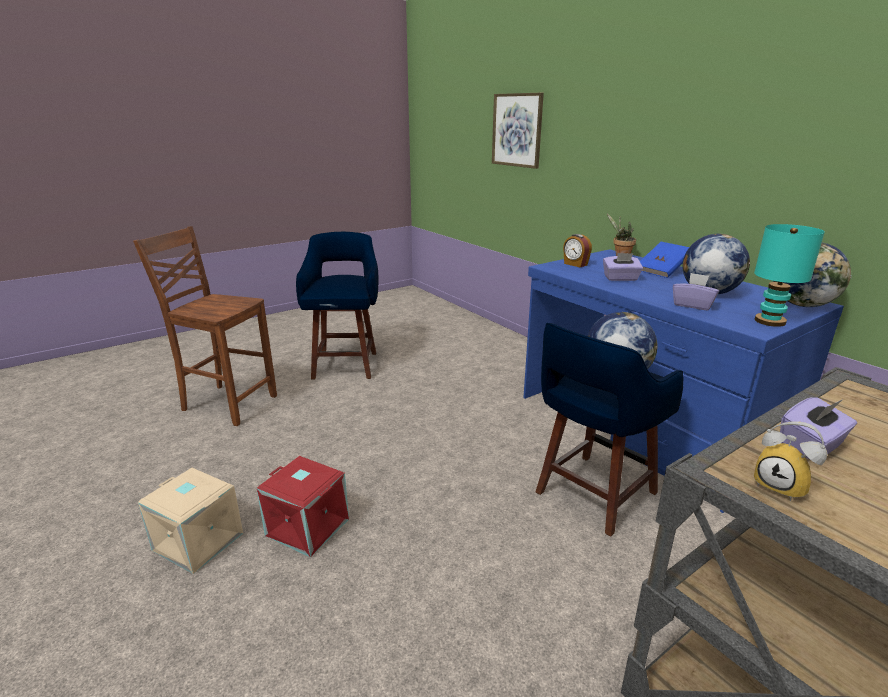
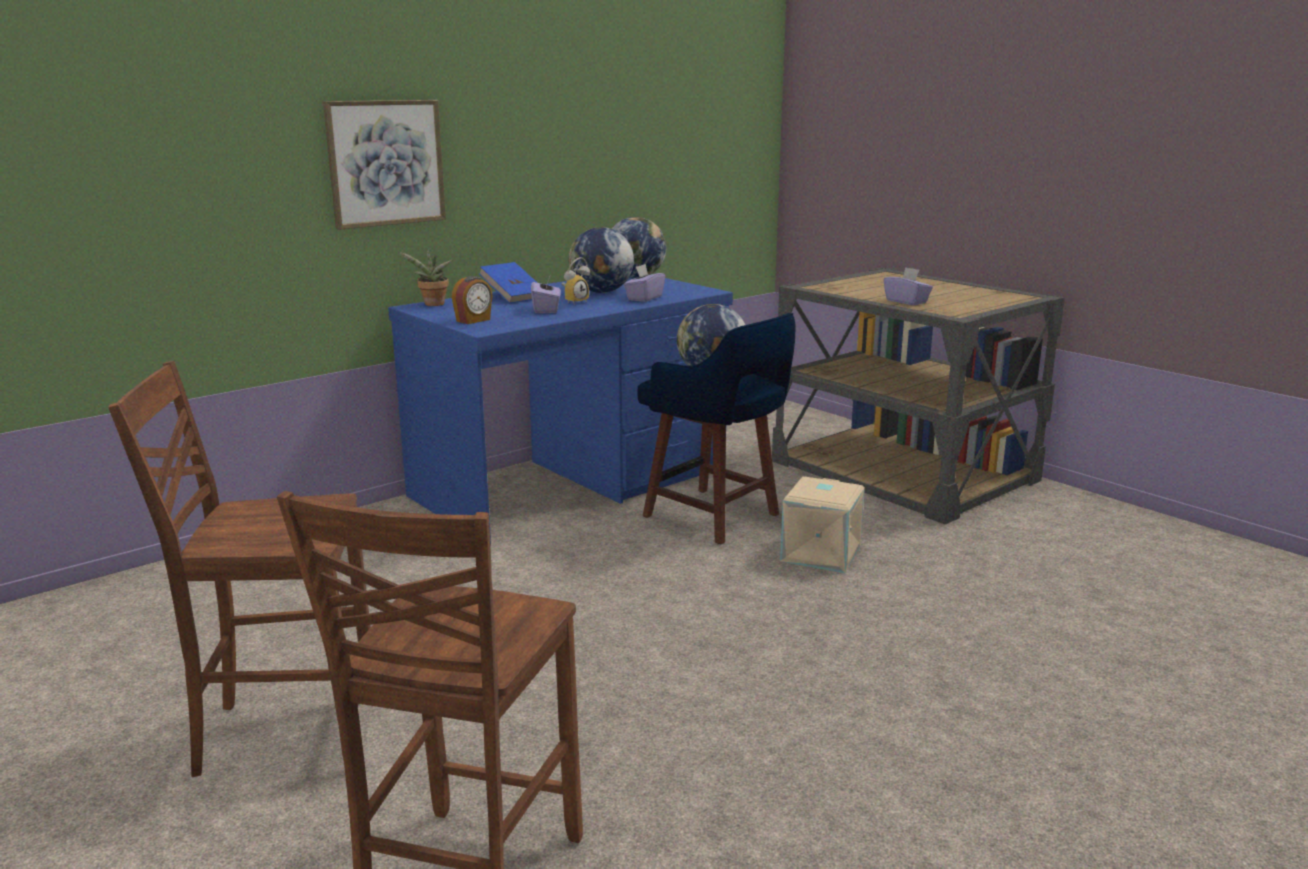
camera: 95 degrees left, 5 degrees down
(196, 542) = (924, 778): beige storage box -> beige storage box (822, 554)
(309, 526) = (844, 685): red storage box -> none
(346, 364) = (284, 734): blue stool -> brown chair
(517, 130) = (113, 148): picture -> picture (386, 163)
(769, 321) = (684, 287): turquoise table lamp -> none
(782, 487) = (960, 309): alarm clock -> alarm clock (575, 302)

